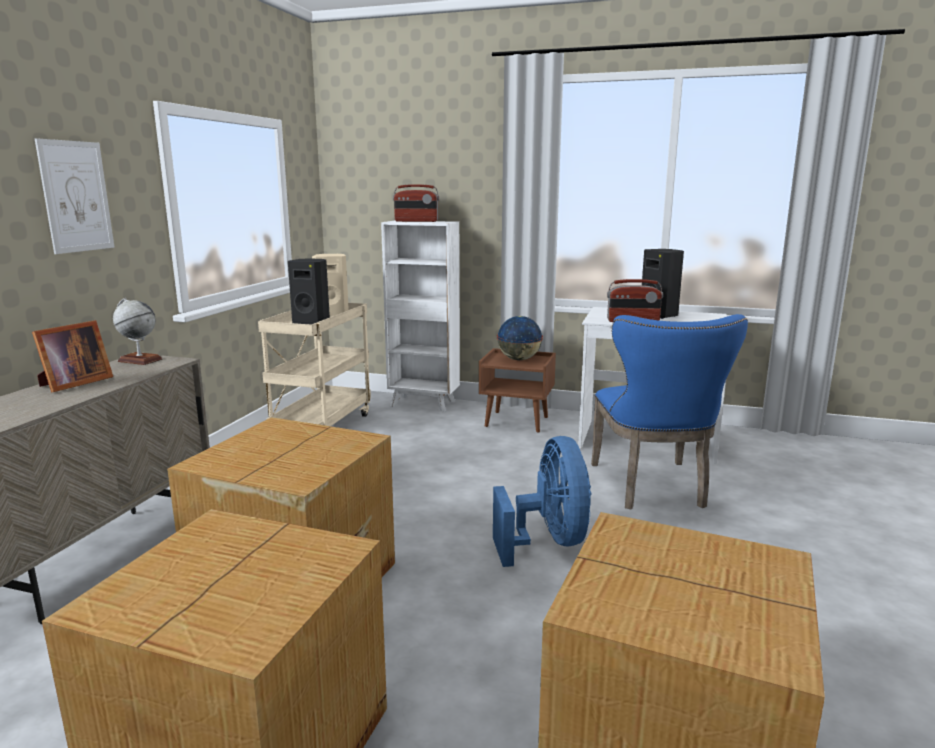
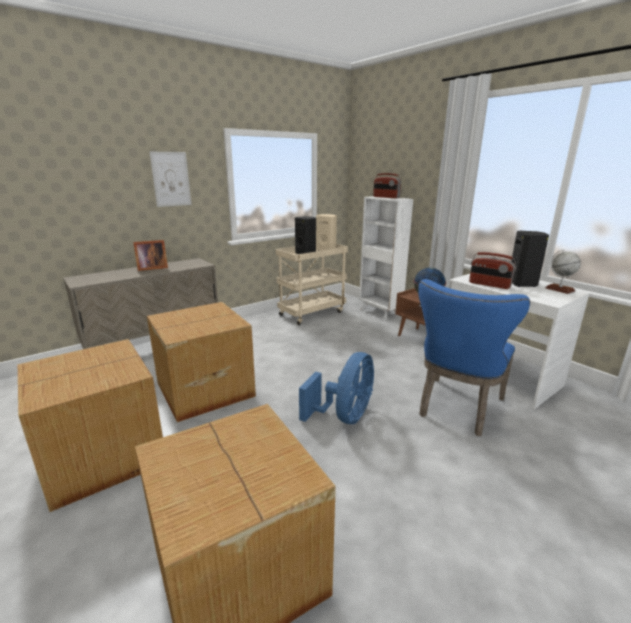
camera: 35 degrees right, 5 degrees up
(140, 360) = (192, 261): globe -> globe (559, 289)

